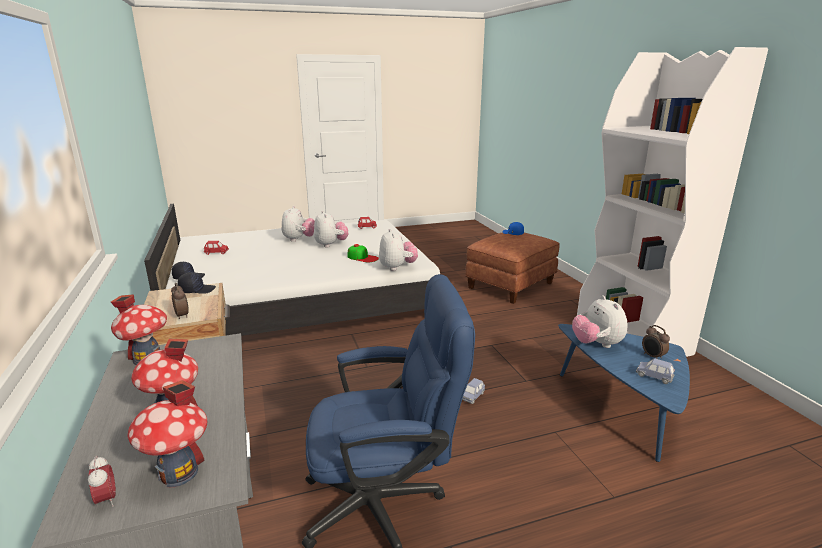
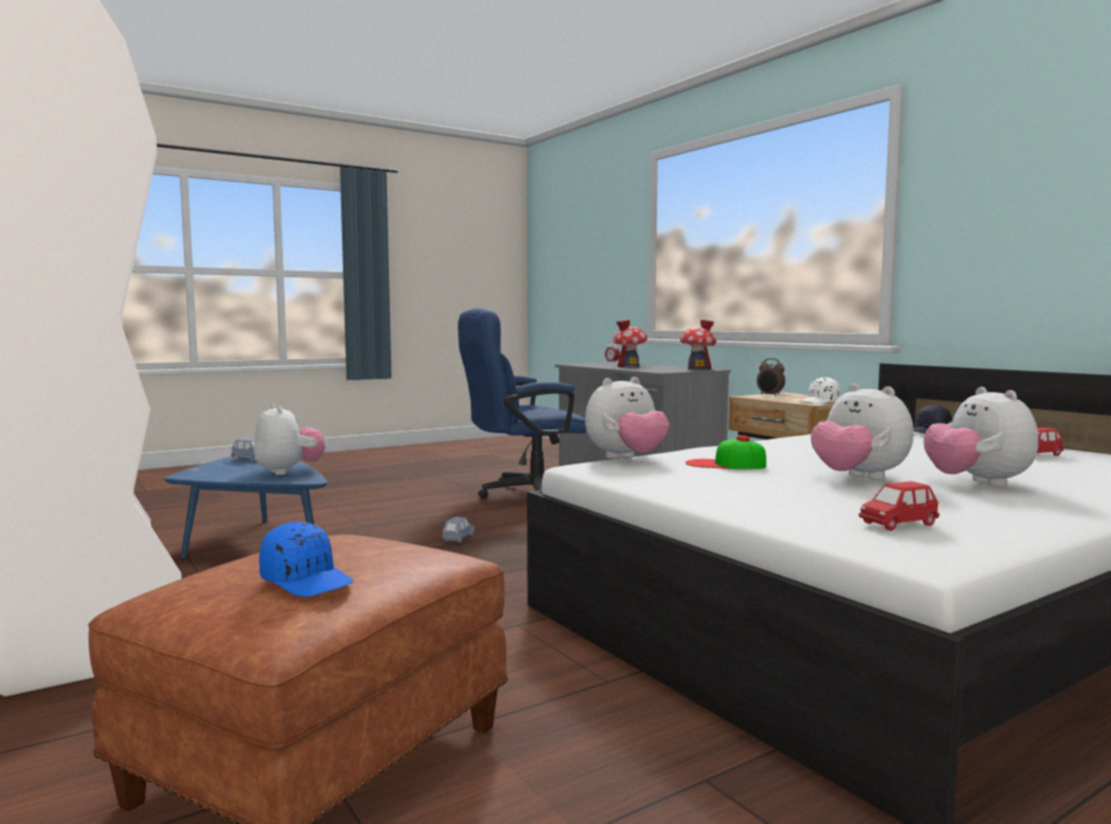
camera: 165 degrees right, 15 degrees down
(178, 473) = (594, 364): toy house -> none
(197, 290) = (820, 402): black cap -> white cap
(397, 267) = (626, 458): plush toy -> plush toy turned 90 degrees counterclockwise
(652, 356) = (226, 469): alarm clock -> none

